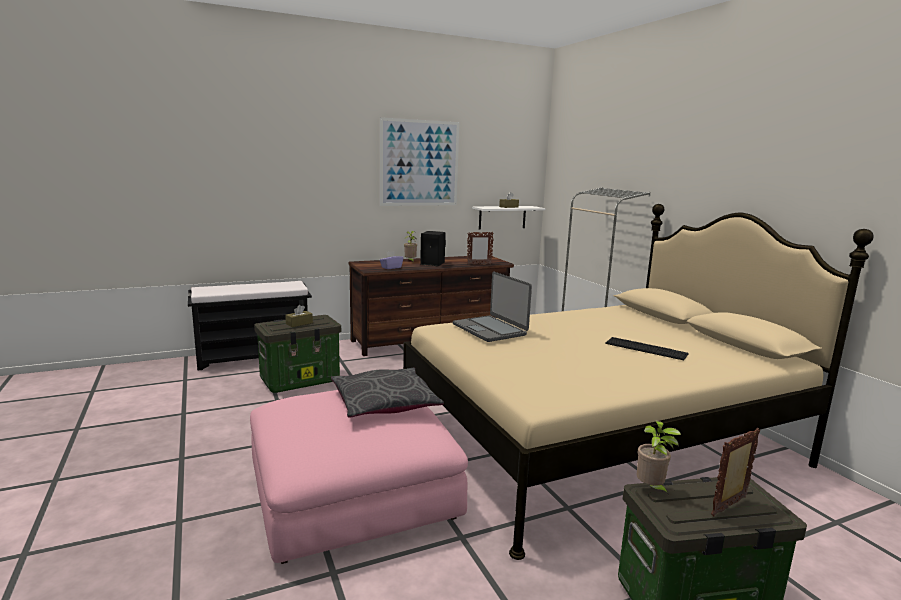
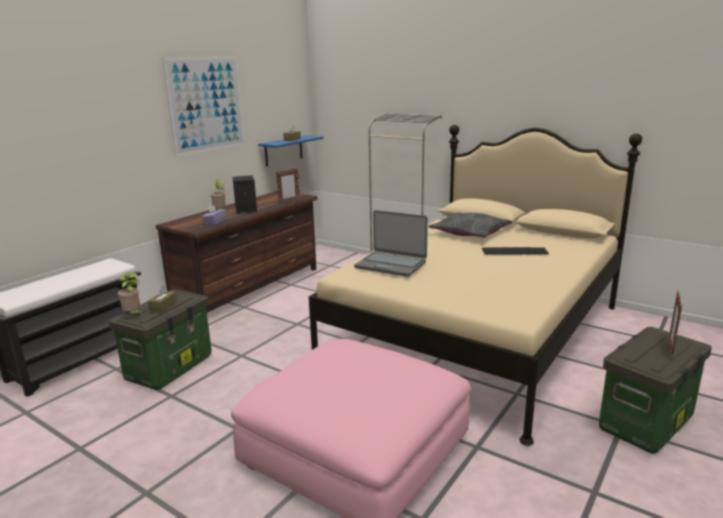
camera: 30 degrees left, 5 degrees up
(384, 403) = (363, 358): grey pillow -> grey pillow (470, 233)
(502, 217) = (283, 150): white shelf -> blue shelf
(651, 489) = (622, 355): potted plant -> potted plant (133, 314)

